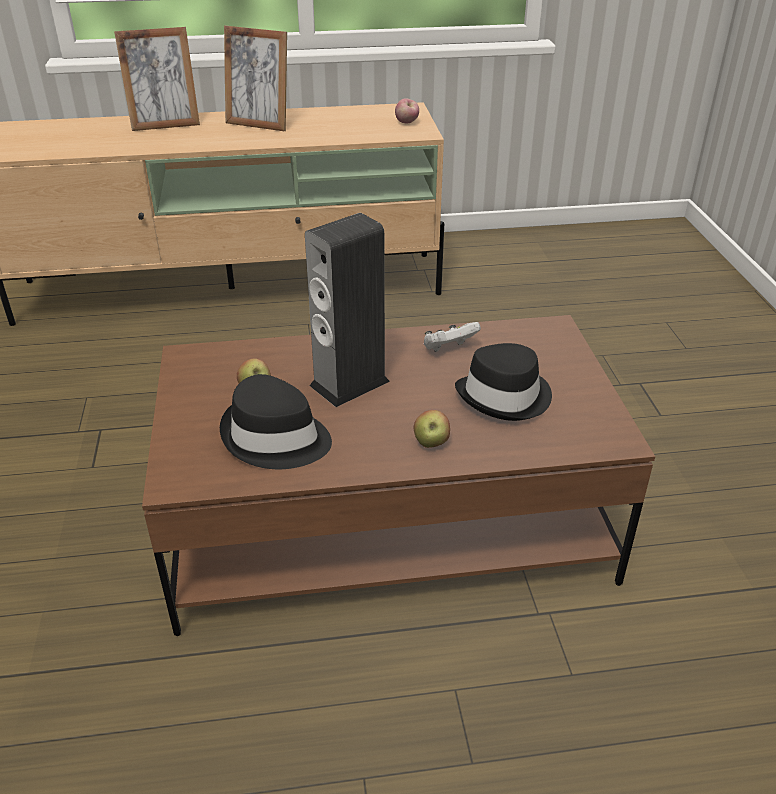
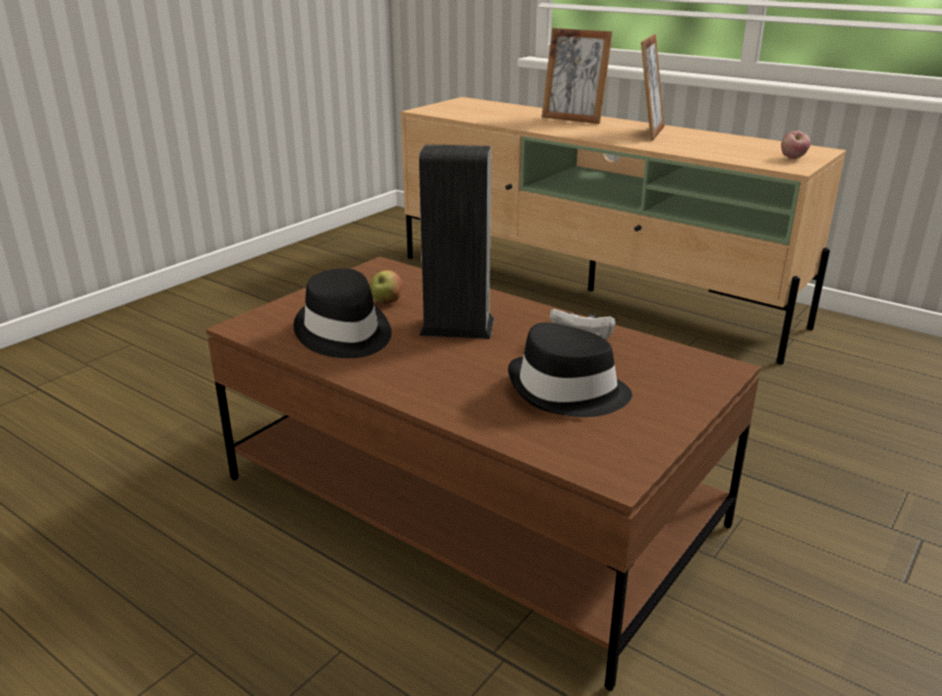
camera: 45 degrees right, 10 degrees down
(259, 124) = (648, 133): picture frame -> picture frame turned 135 degrees counterclockwise
(431, 443) = (442, 389): apple -> none

